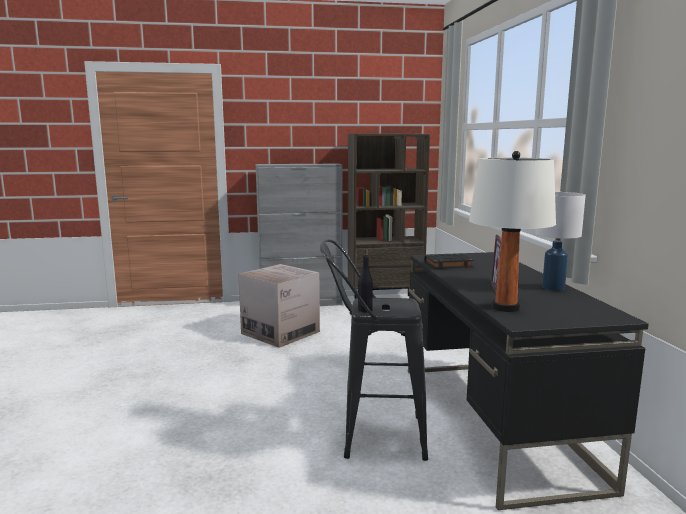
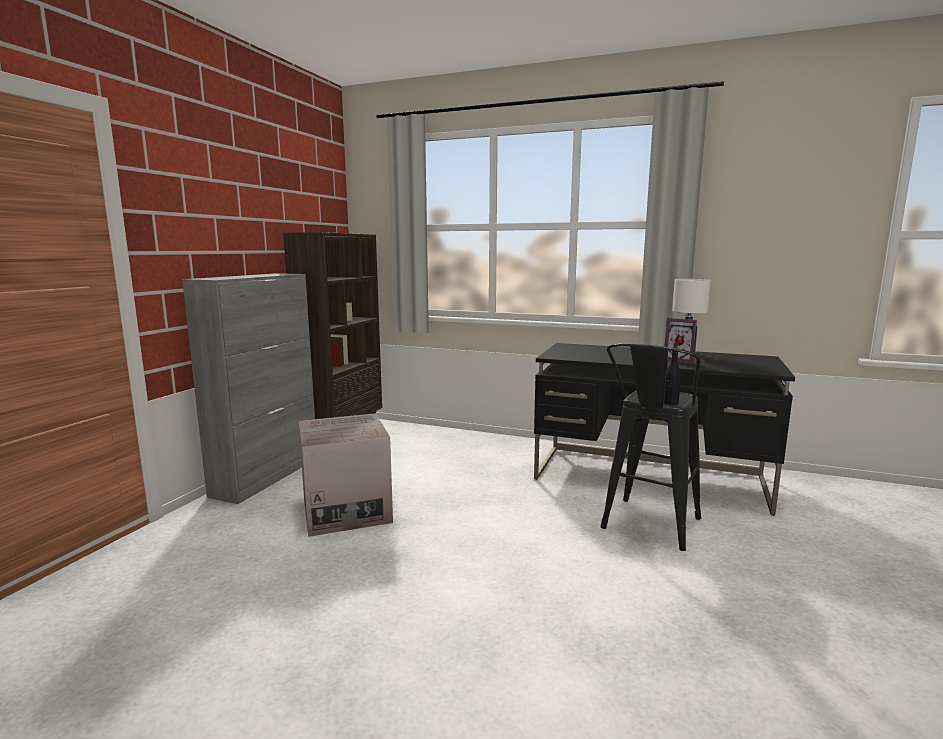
camera: 60 degrees left, 0 degrees up
(447, 265) = (590, 357): black book -> none
(505, 307) = (735, 368): white table lamp -> none

